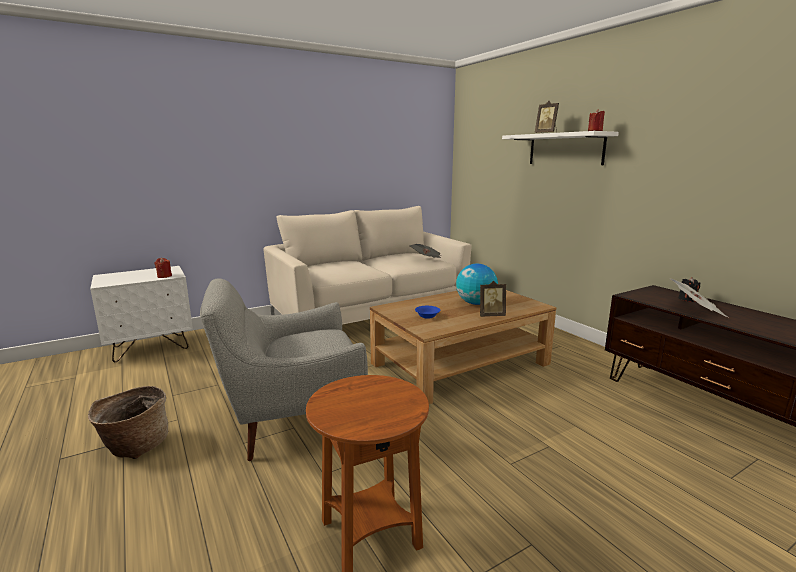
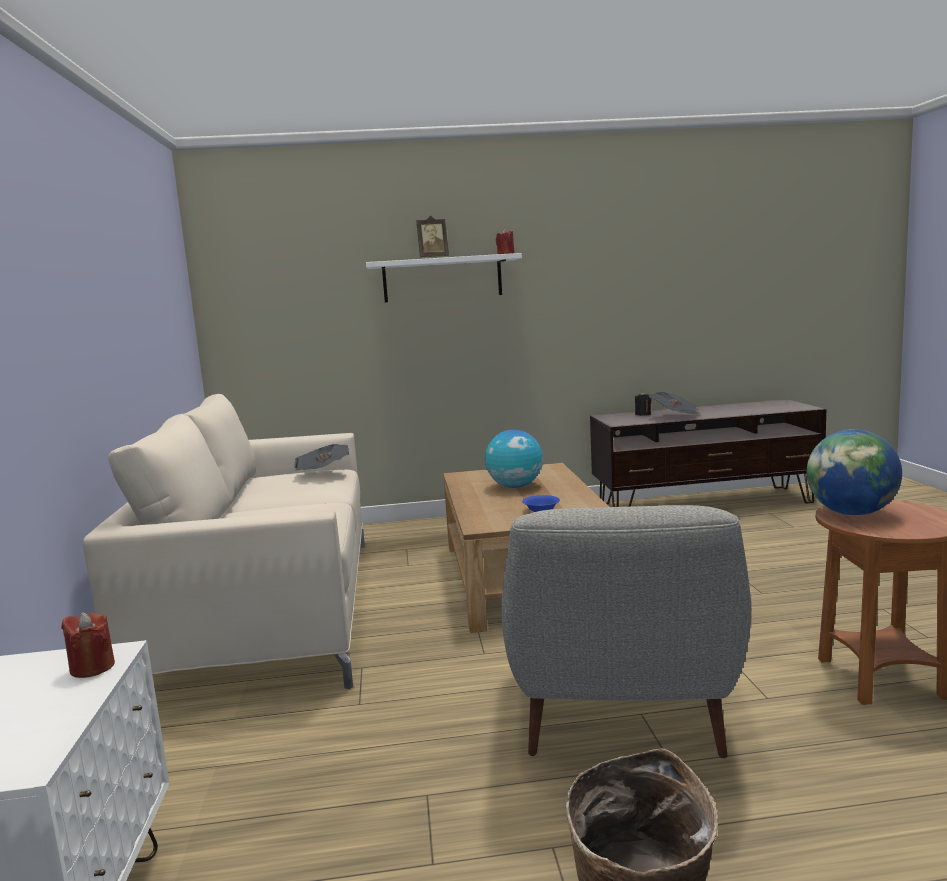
camera: 65 degrees left, 5 degrees down
(371, 388) = (851, 513): none -> globe
(491, 315) = (566, 486): picture frame -> none

